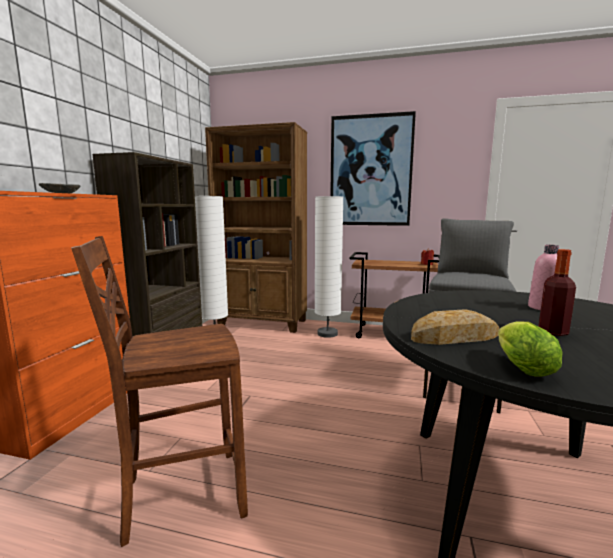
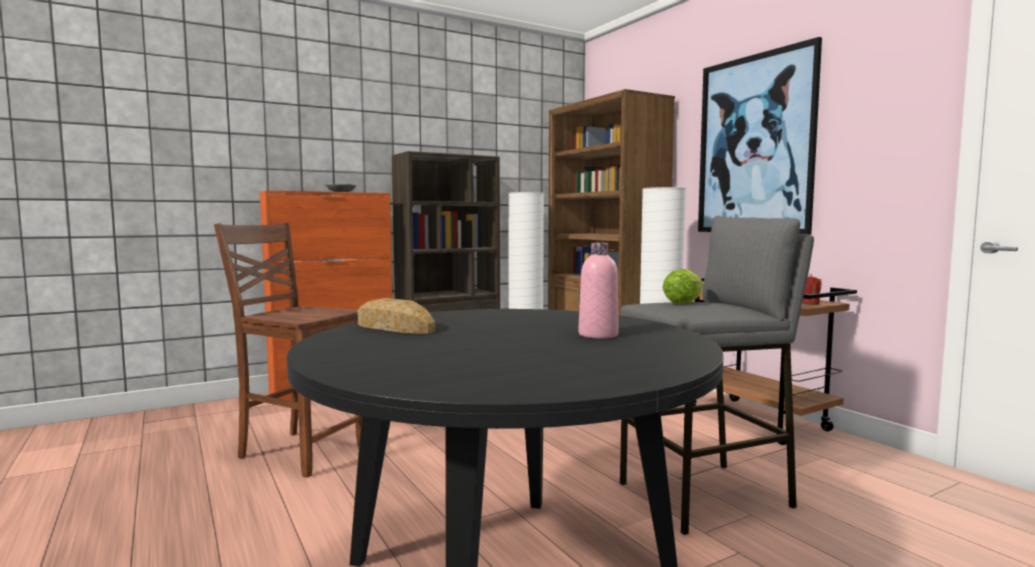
camera: 45 degrees right, 5 degrees down
(519, 366) = (342, 342): lettuce -> lettuce (685, 302)
(553, 332) = (482, 342): bottle -> none

